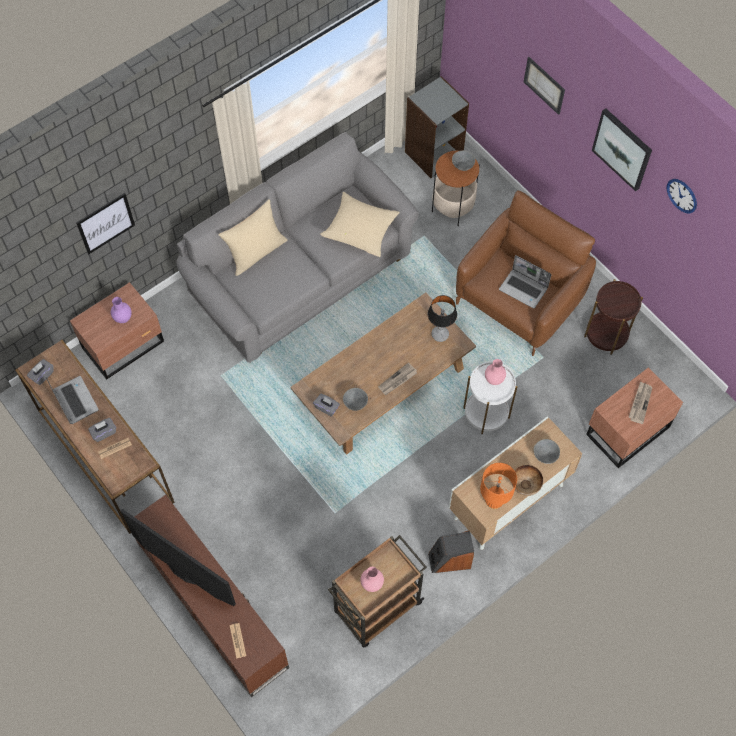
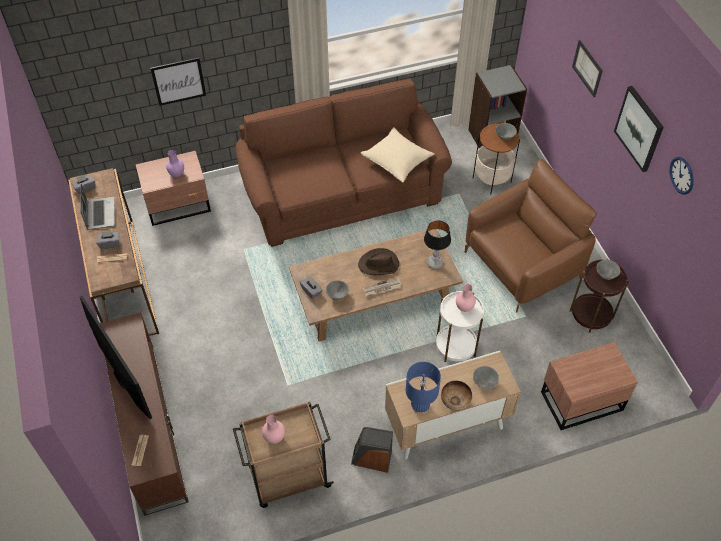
camera: 20 degrees right, 10 degrees down
(256, 252) = (304, 154): beige pillow -> none
(300, 274) = (343, 194): grey sofa -> brown sofa
(384, 354) = (379, 264): none -> brown hat
(493, 502) = (420, 407): orange table lamp -> blue table lamp
(524, 289) = (523, 247): laptop -> none
(618, 297) = (606, 274): none -> grey bowl
(640, 403) = (595, 369): newspaper -> none

